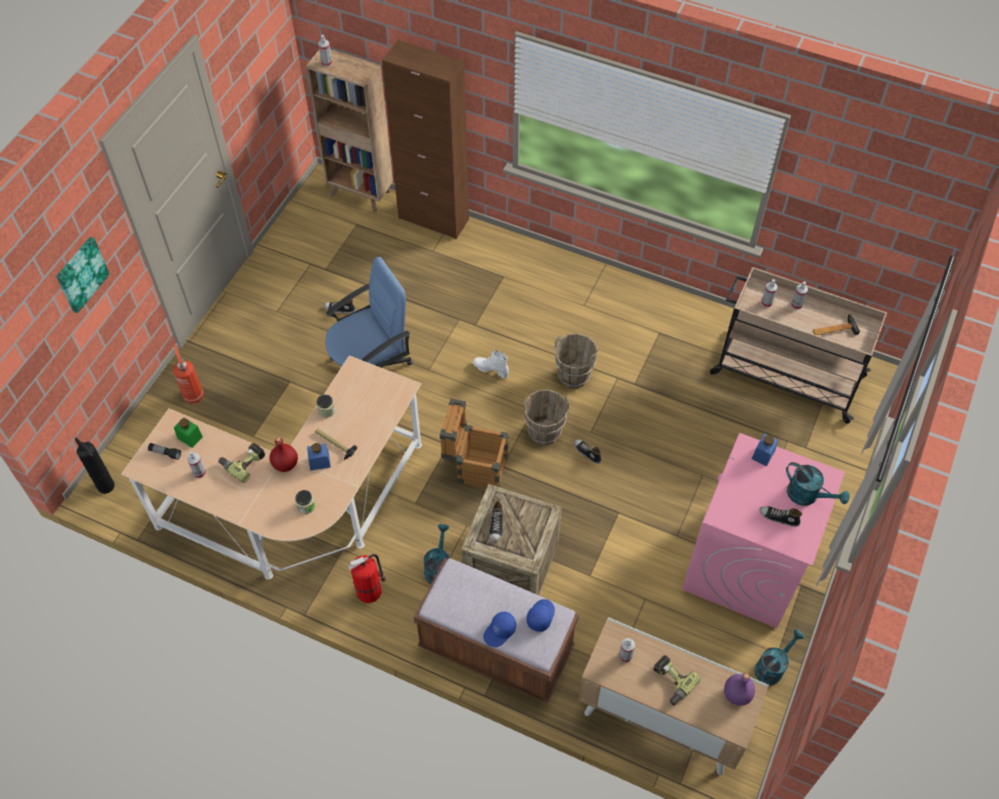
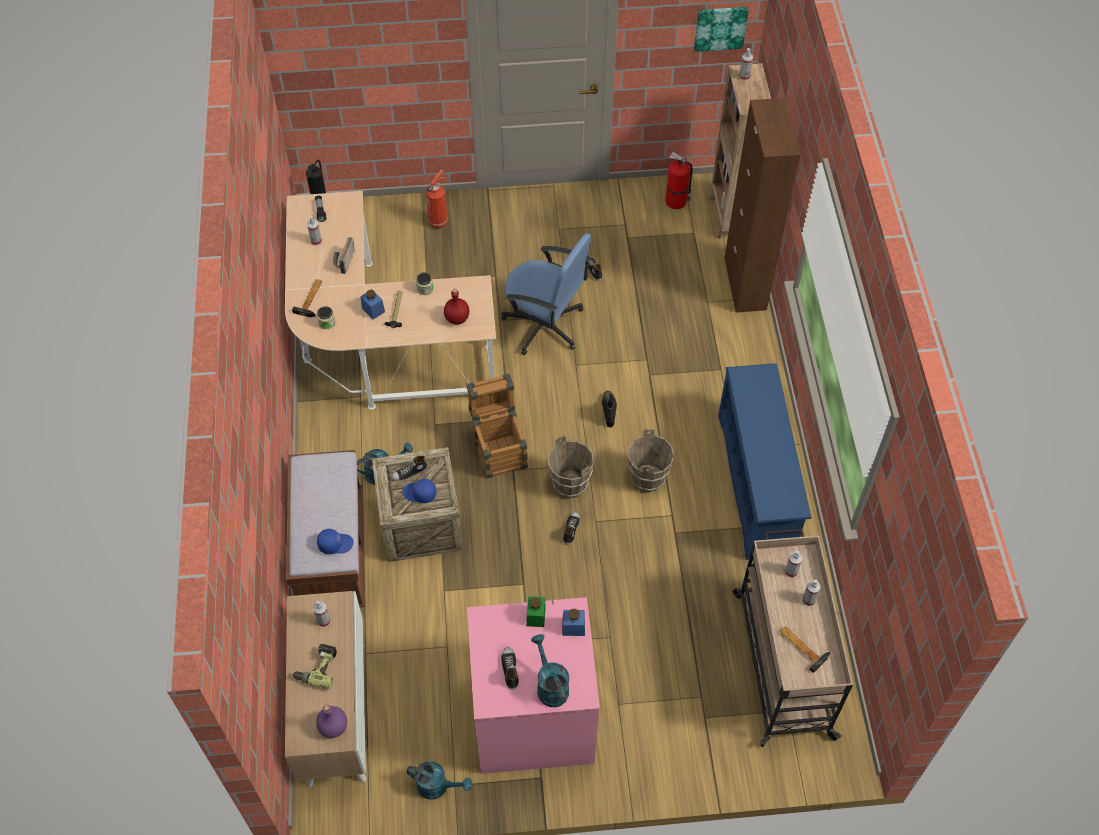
camera: 60 degrees right, 0 degrees up
(81, 274) = (392, 50): picture -> picture (720, 27)
(190, 437) = (344, 218): green jar -> green jar (536, 616)
(243, 462) = (343, 262): power drill -> radio
(267, 506) = (312, 298): none -> hammer
(286, 464) = (357, 289): red bottle -> red bottle (457, 318)
(370, 590) = (334, 435): fire extinguisher -> fire extinguisher (677, 201)
(491, 369) = (609, 411): white boot -> black boot
(500, 632) = (304, 521): blue cap -> blue cap (419, 494)
(624, 309) = (757, 484): none -> blue shoe rack
(807, 496) = (550, 685): turquoise watering can -> turquoise watering can turned 150 degrees clockwise

